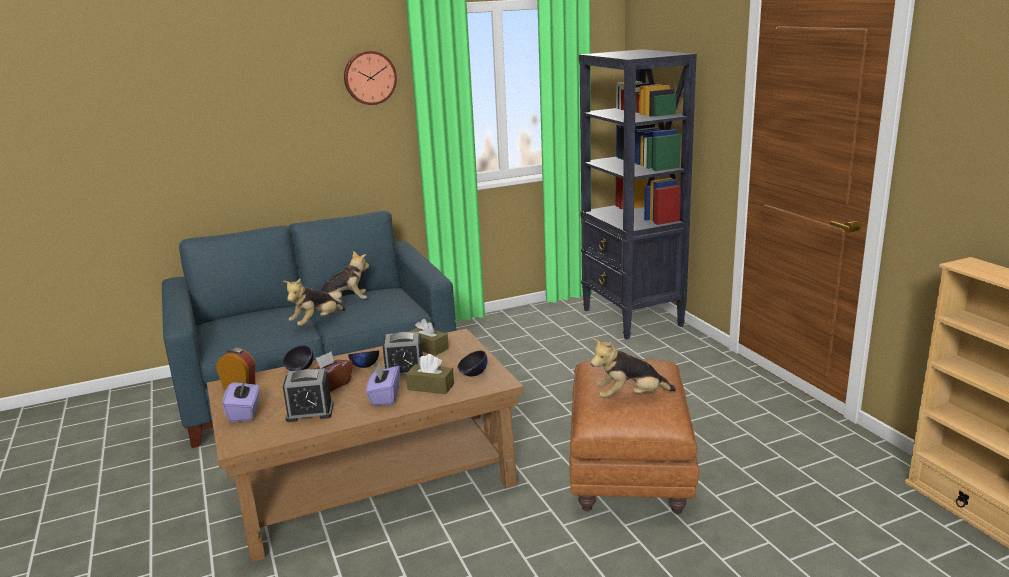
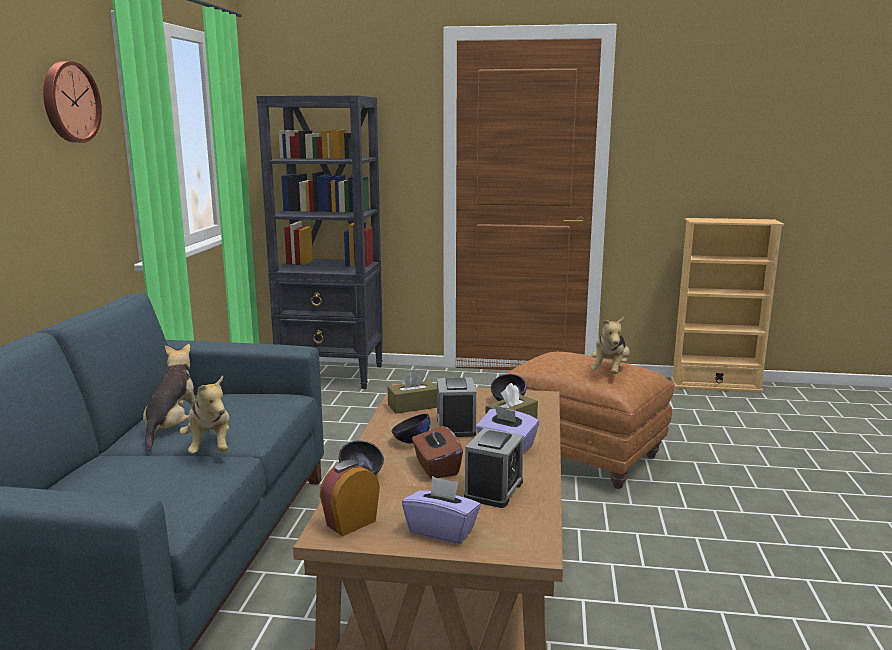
camera: 60 degrees left, 5 degrees down
(405, 371) = (455, 426): alarm clock -> alarm clock turned 150 degrees clockwise

